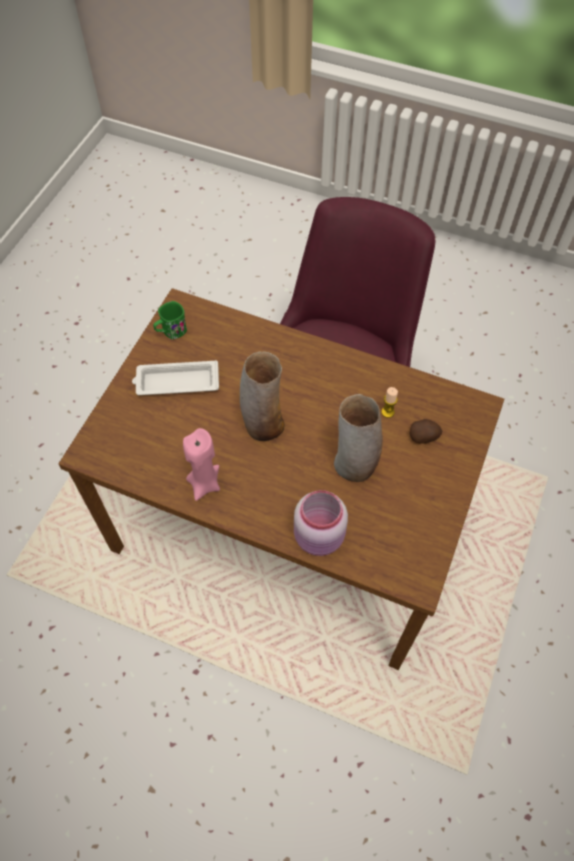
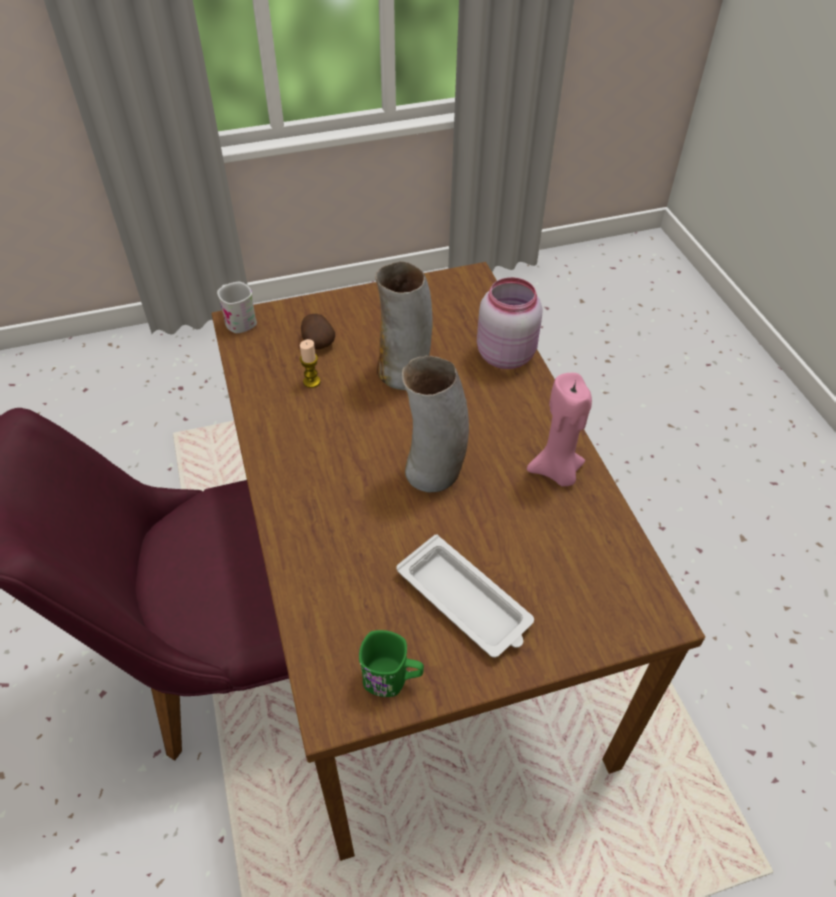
camera: 130 degrees left, 10 degrees down
(483, 407) = (238, 320): none -> white mug

